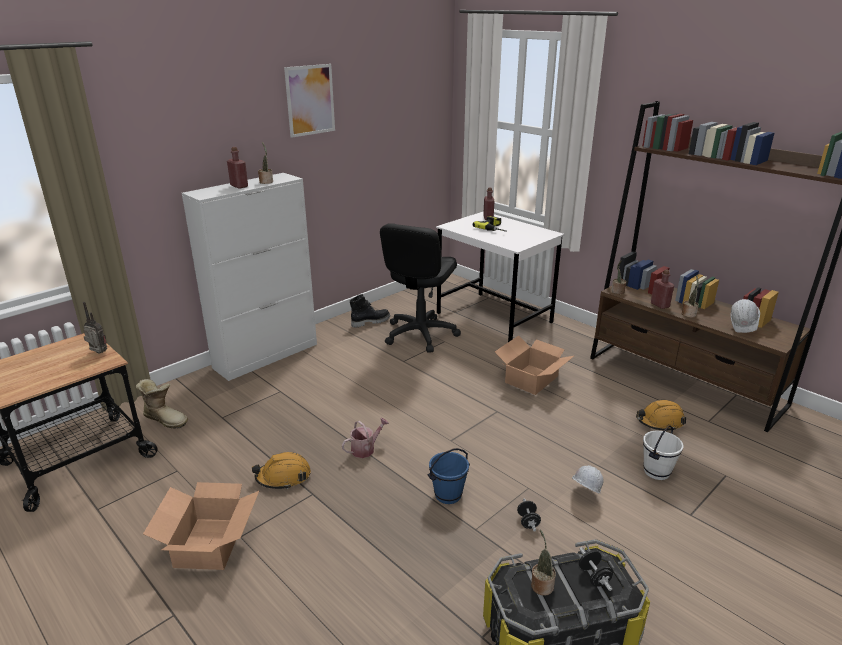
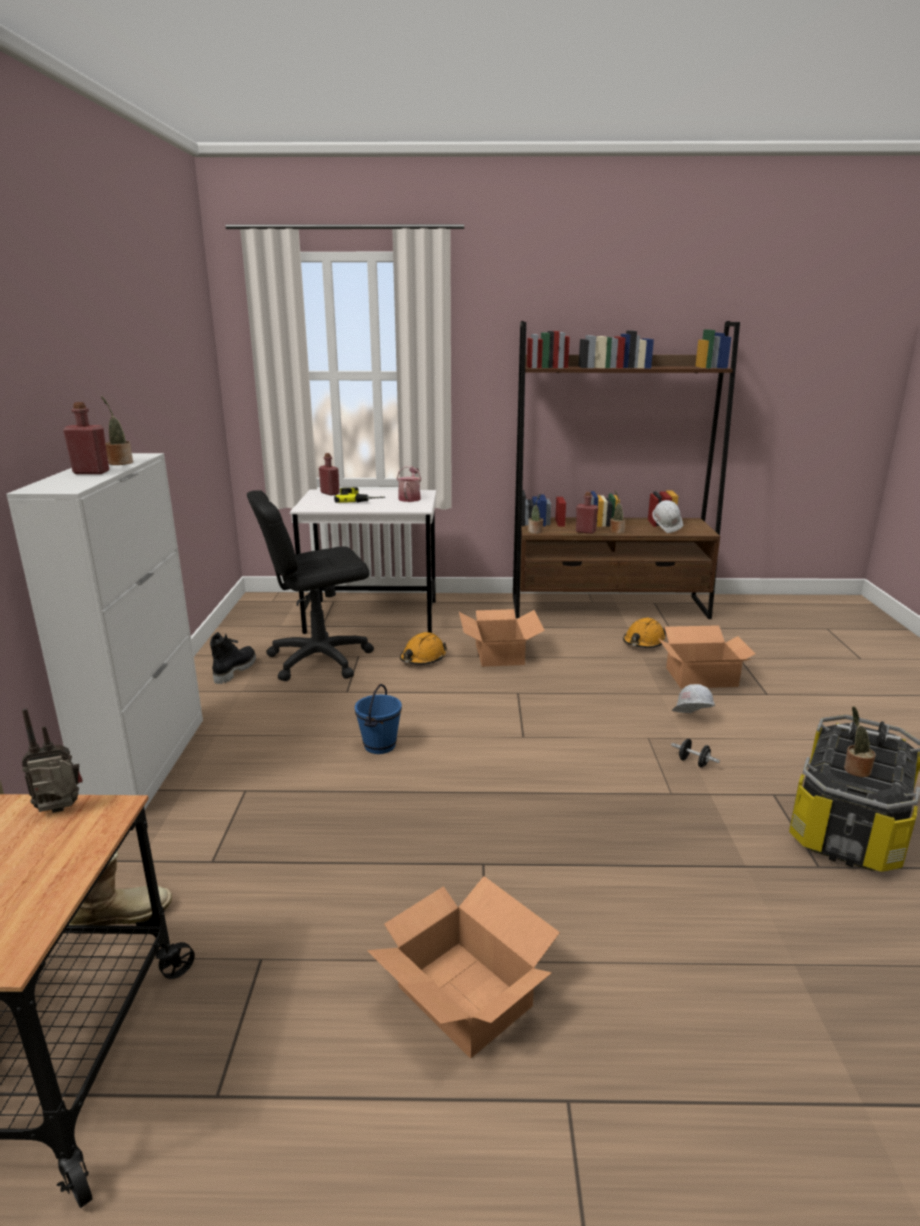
camera: 45 degrees left, 5 degrees down
(283, 477) = (421, 870): orange hard hat -> orange hard hat (422, 658)
(310, 100) = (110, 337): picture -> none
(365, 449) = (458, 789): watering can -> watering can (410, 498)
(420, 334) = (319, 660): black office chair -> black office chair turned 90 degrees clockwise
(447, 494) = (602, 781): blue bucket -> blue bucket (379, 746)
(657, 472) = (702, 677): white bucket -> cardboard box

